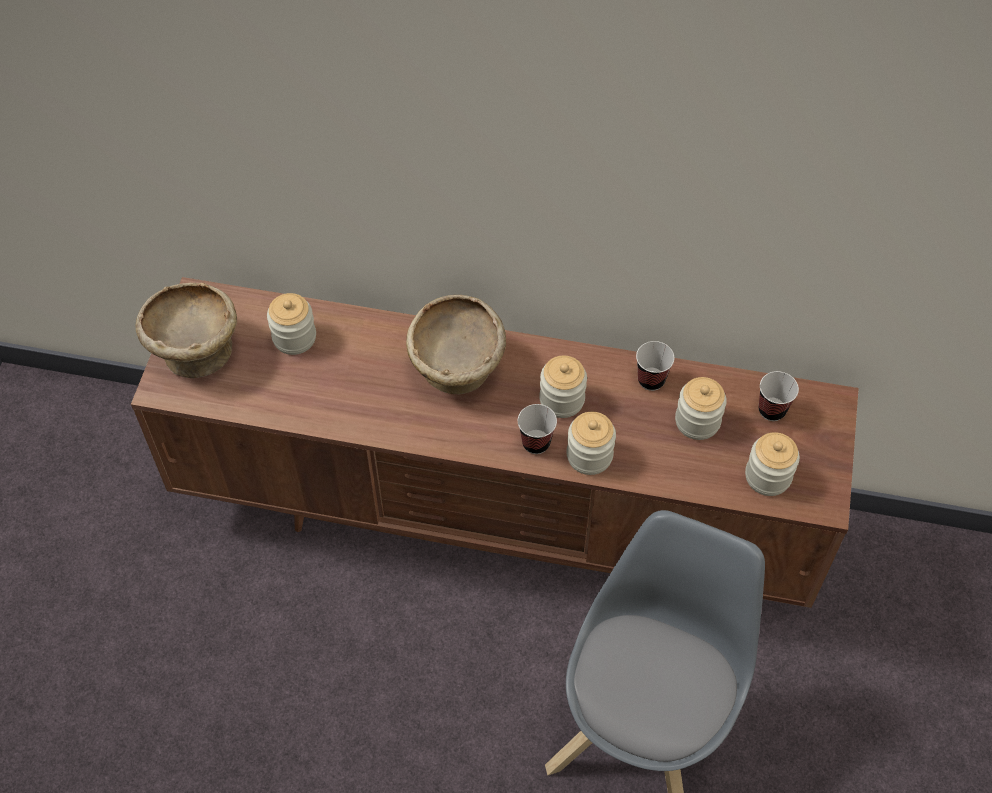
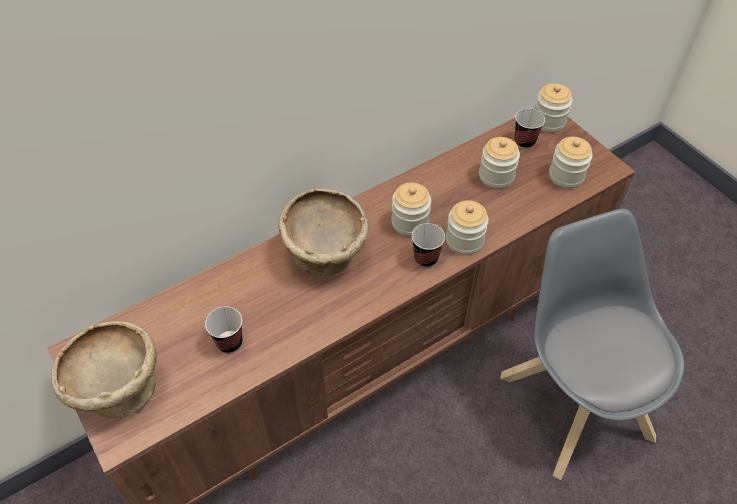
camera: 45 degrees left, 5 degrees down
(294, 337) = (187, 321): jar -> jar (548, 122)
(651, 380) = (445, 174): cup -> cup (229, 342)

